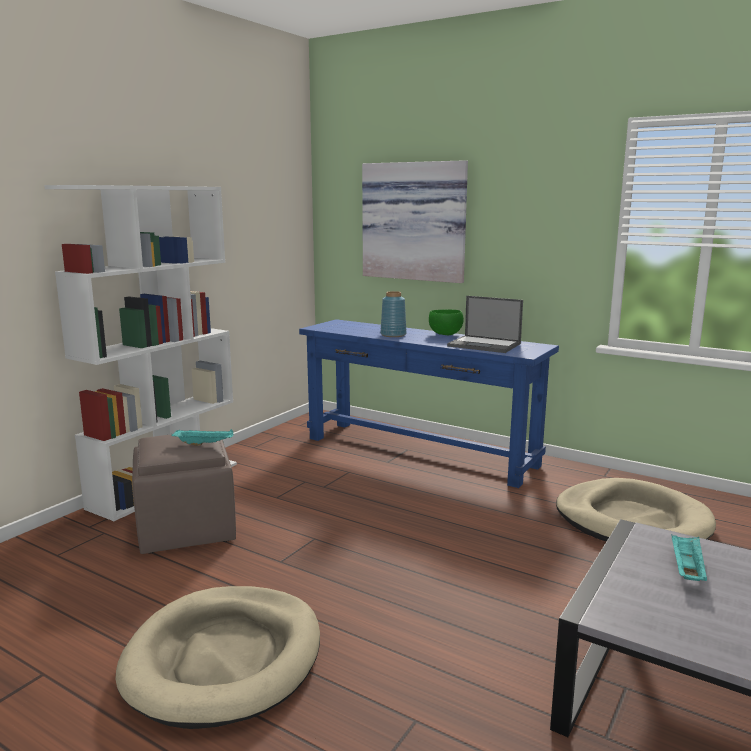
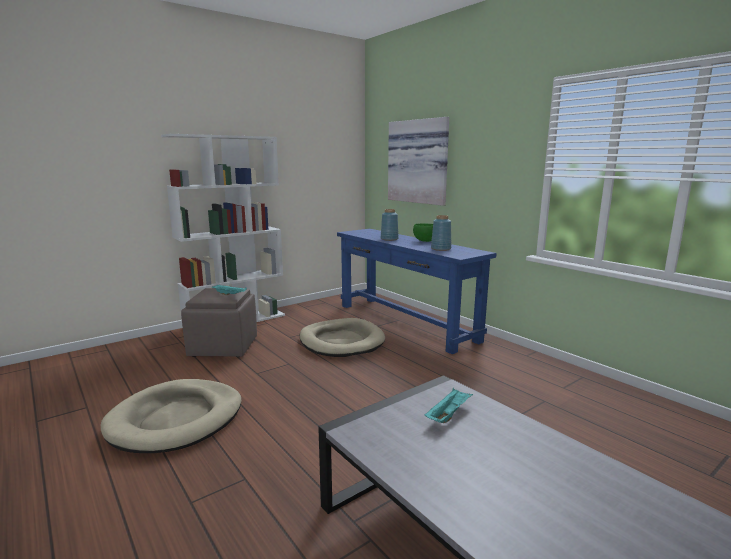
camera: 20 degrees right, 0 degrees up
(485, 345) = (441, 249): laptop -> blue vase
(632, 521) = (517, 388): beige dog bed -> beige dog bed (341, 341)

